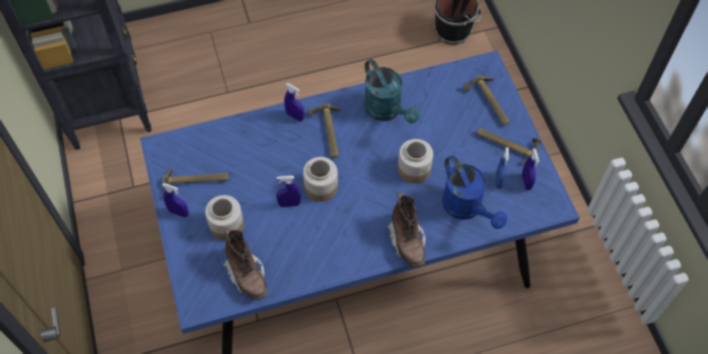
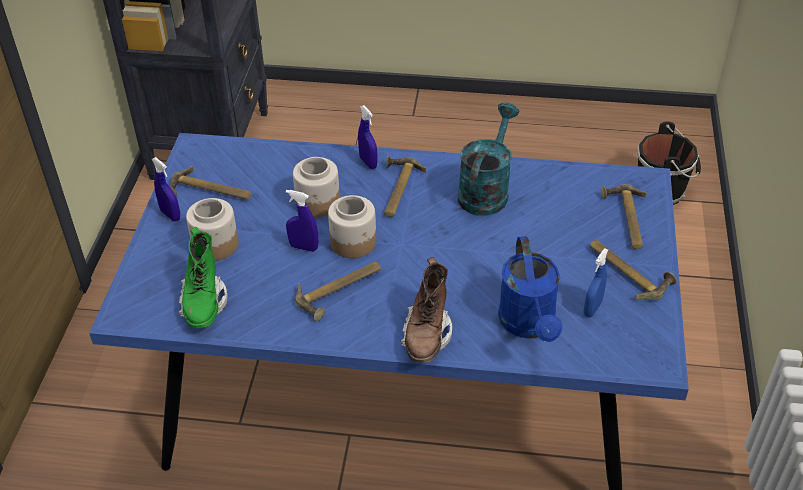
camera: 25 degrees right, 15 degrees down
(247, 275) = (204, 303): brown boot -> green boot
(334, 229) = (341, 291): none -> hammer
(387, 111) = (486, 190): turquoise watering can -> turquoise watering can turned 150 degrees counterclockwise
(414, 169) = (484, 260): jar -> jar (318, 203)
(526, 182) = (631, 322): blue spray bottle -> none

